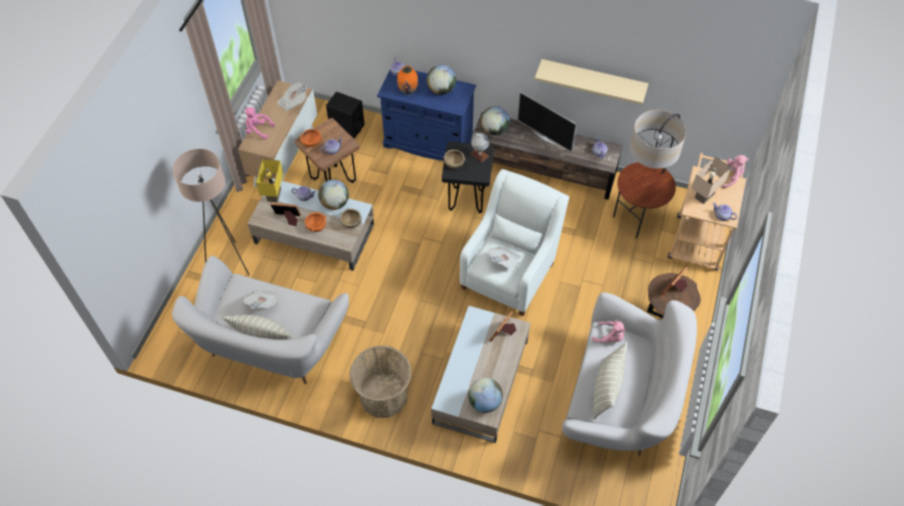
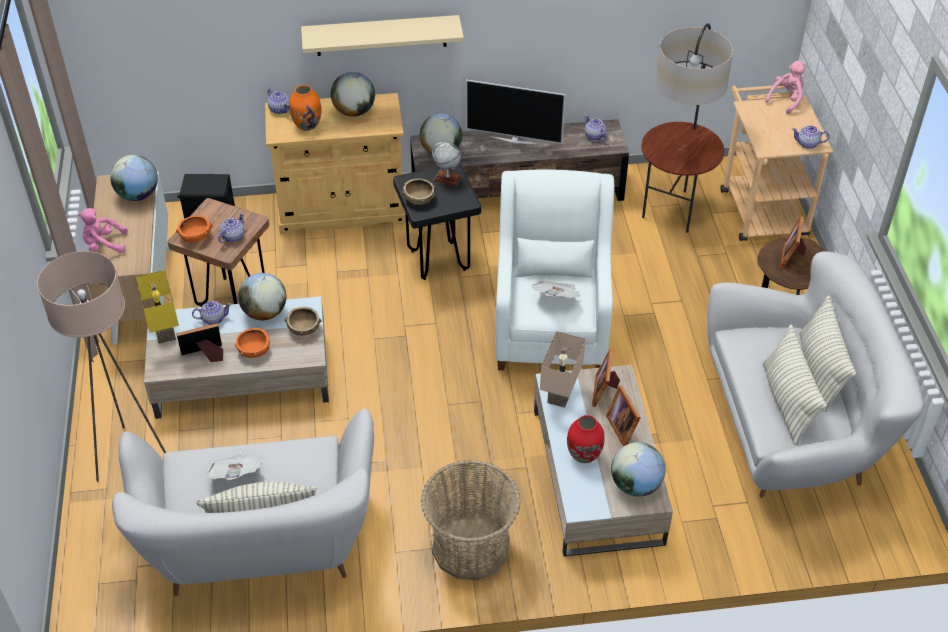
camera: 25 degrees left, 10 degrees down
(293, 102) = (138, 195): newspaper -> globe
(428, 142) = (342, 209): blue cabinet -> beige cabinet
(465, 370) = (583, 455): none -> red vase
(500, 362) = (623, 427): none -> picture frame
(593, 79) = (567, 26): beige shelf -> beige shelf (381, 35)
(610, 337) = (749, 341): pink plush toy -> none
(641, 376) = (819, 371): none -> pillow
(703, 195) = (769, 128): beige table lamp -> beige table lamp (559, 394)

